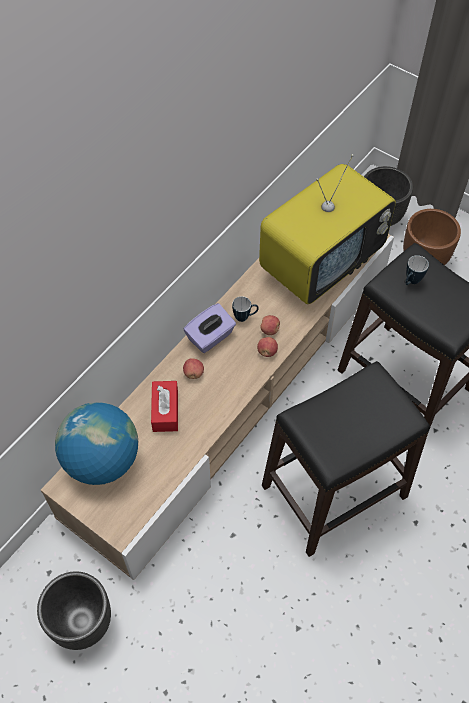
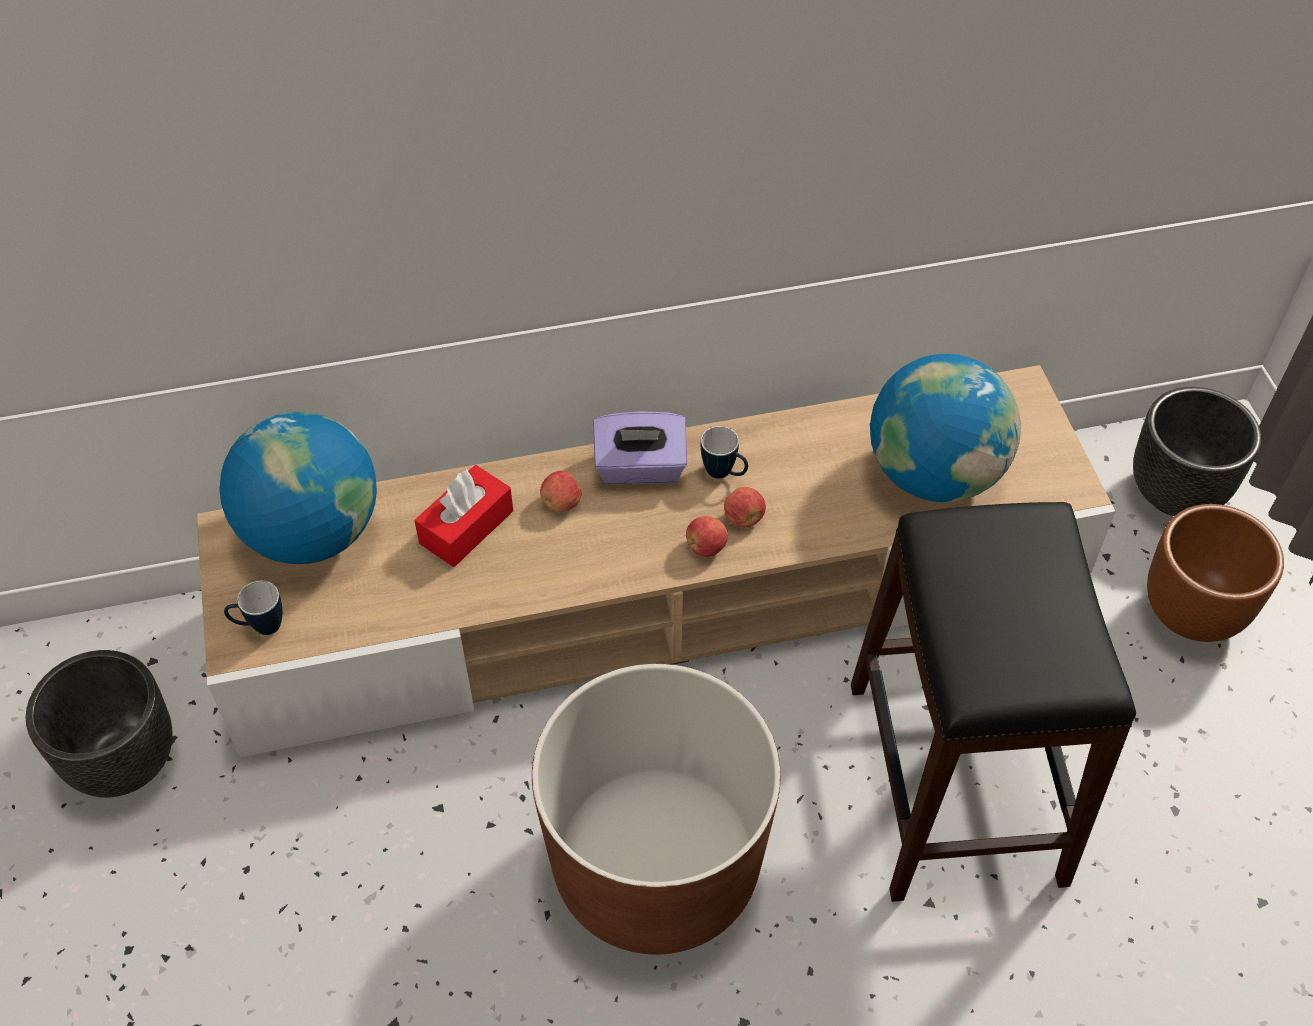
camera: 40 degrees right, 5 degrees down
(321, 264) = (934, 473): television -> globe
(333, 491) = (656, 864): black stool -> brown planter
(411, 282) = (987, 557): mug -> mug (260, 627)

